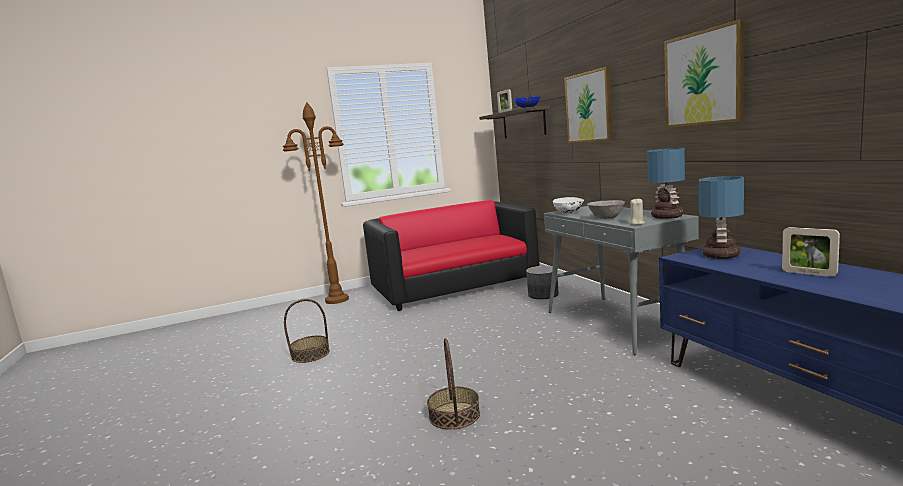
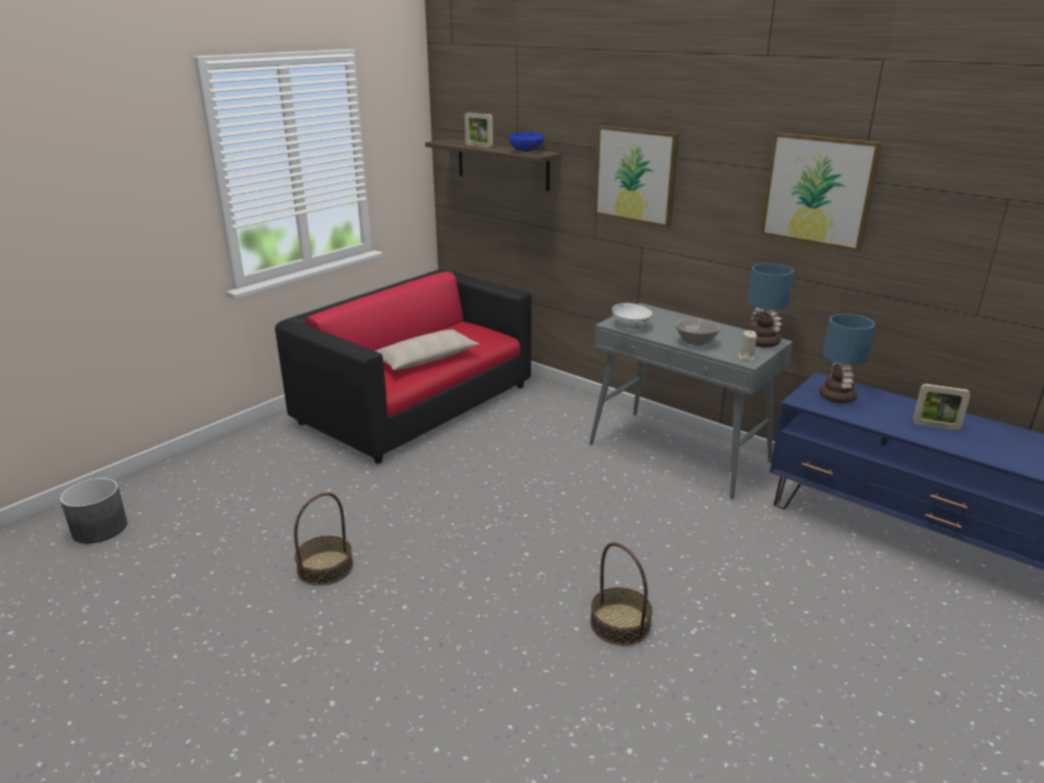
camera: 30 degrees left, 15 degrees up
(337, 300) = (248, 451): brown floor lamp -> none
(448, 248) = (425, 359): none -> beige pillow
(543, 294) = (556, 412): grey planter -> grey planter (99, 528)

